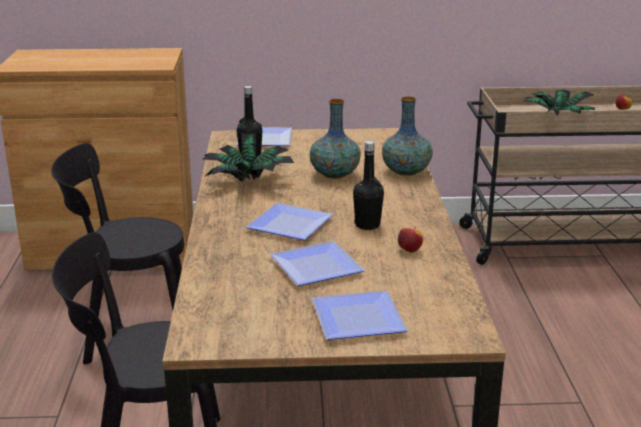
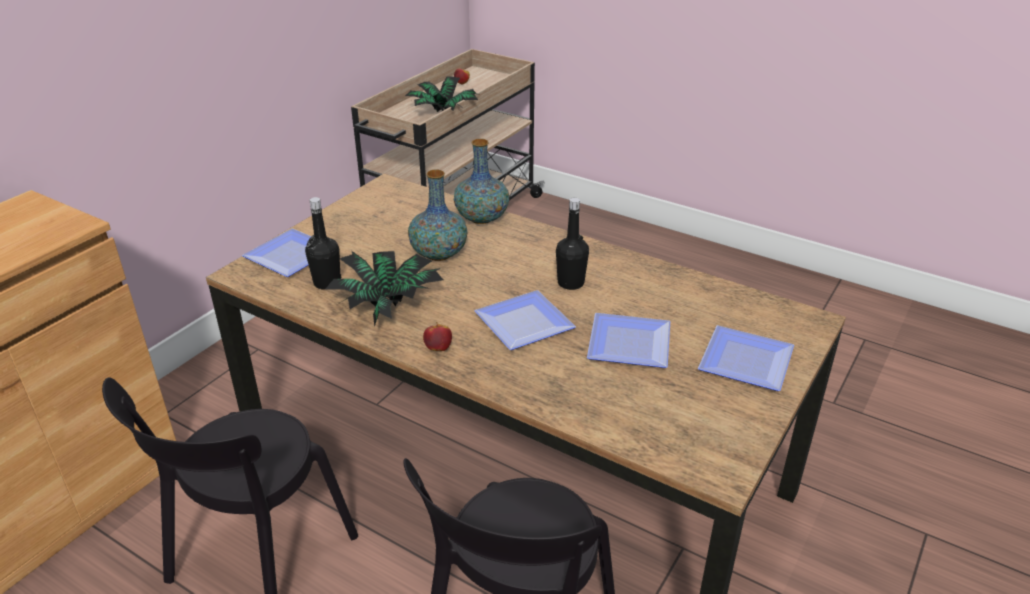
camera: 55 degrees left, 10 degrees up
(409, 250) = (642, 284): apple -> apple (438, 348)

